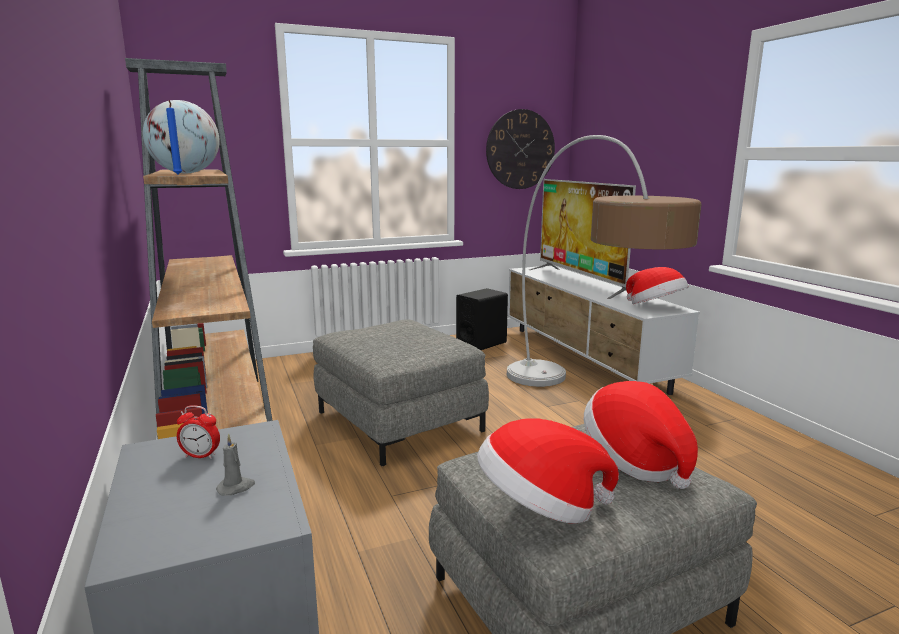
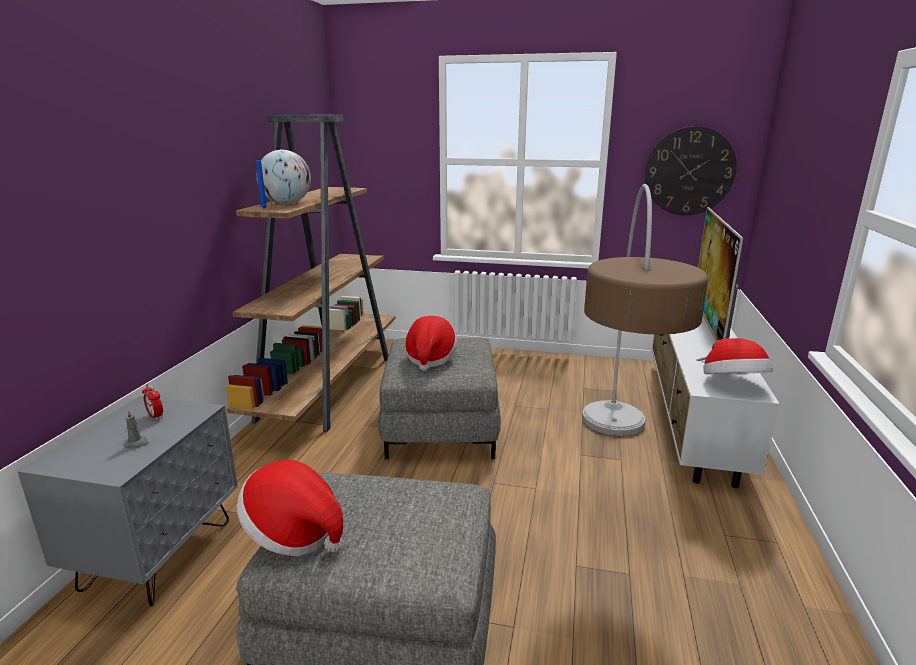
camera: 35 degrees right, 5 degrees up
(481, 343) = (604, 372): black speaker -> none
(635, 461) = (417, 530): hat -> hat (430, 358)

